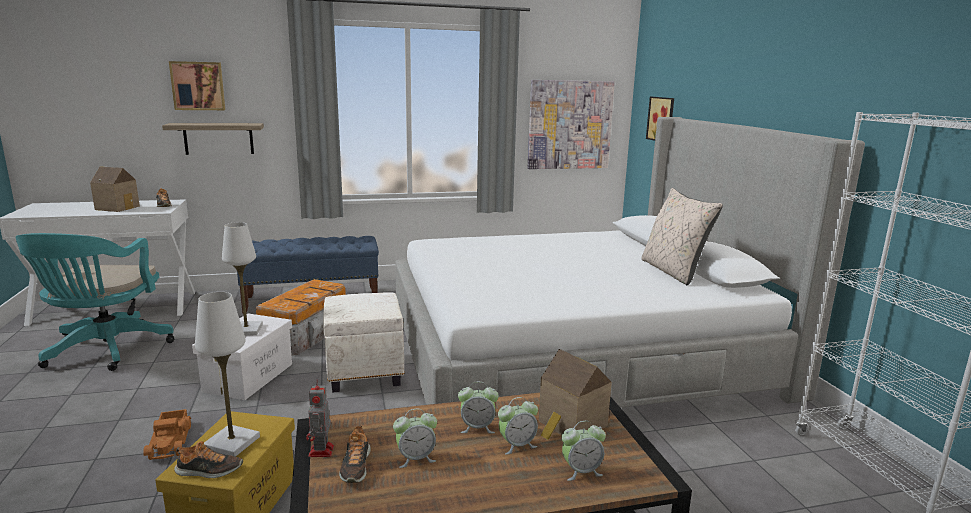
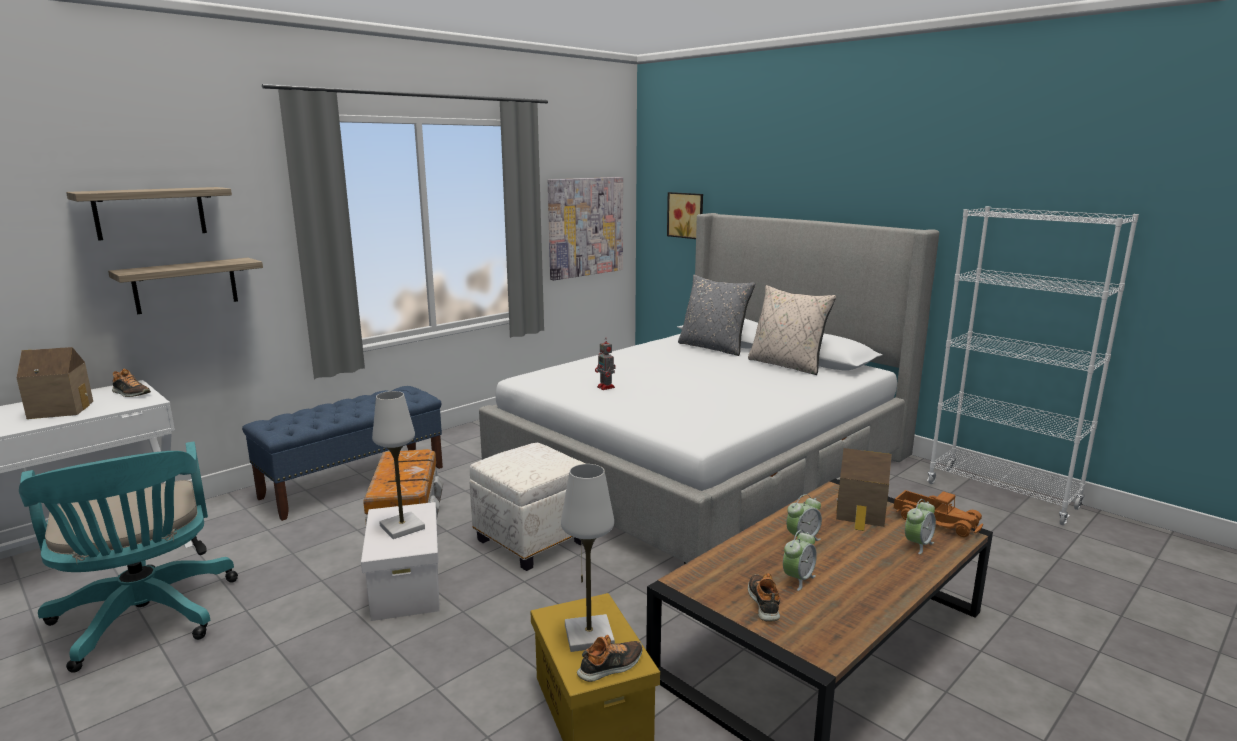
camera: 30 degrees left, 0 degrees up
(171, 441) = (418, 682): toy truck -> toy truck (936, 521)
(198, 86) = (150, 213): picture -> shelf
(321, 452) = (718, 603): toy robot -> toy robot (606, 387)
(355, 466) = (764, 603): shoe -> shoe turned 150 degrees counterclockwise
(517, 445) = (850, 542): alarm clock -> none
(628, 245) = (713, 347): none -> grey pillow

